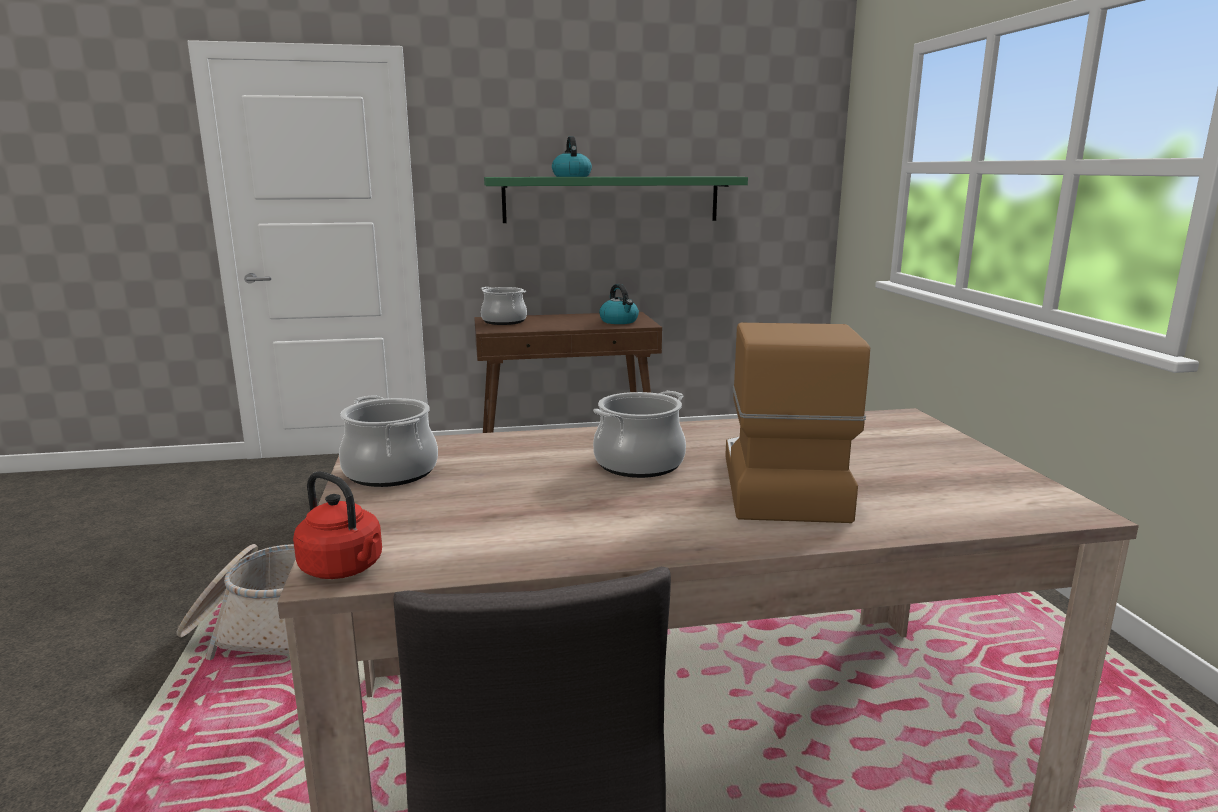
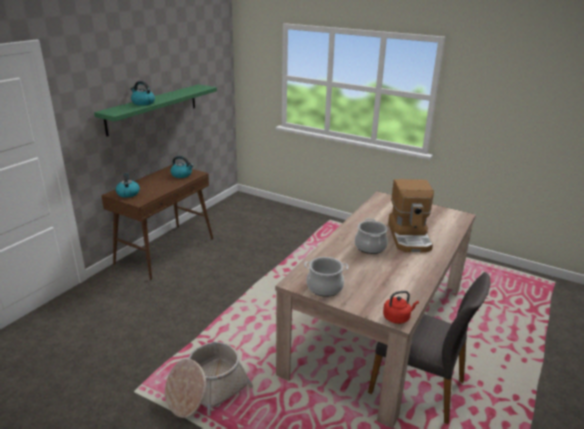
camera: 50 degrees left, 10 degrees up
(504, 321) = (128, 193): cooking pot -> kettle
(779, 485) = (410, 237): coffee machine -> coffee machine turned 135 degrees counterclockwise

